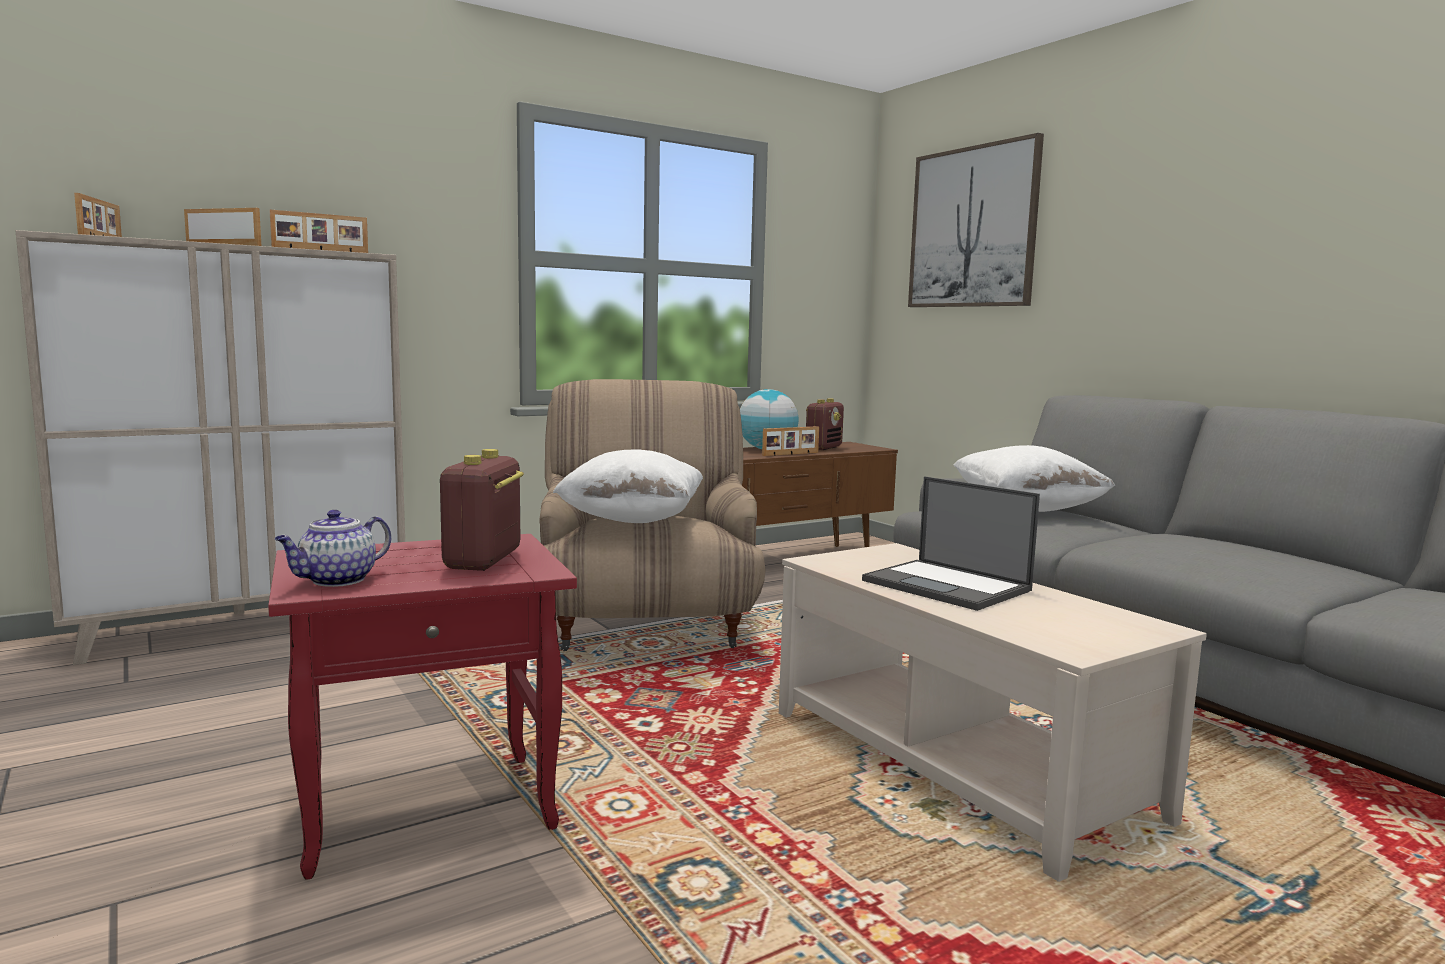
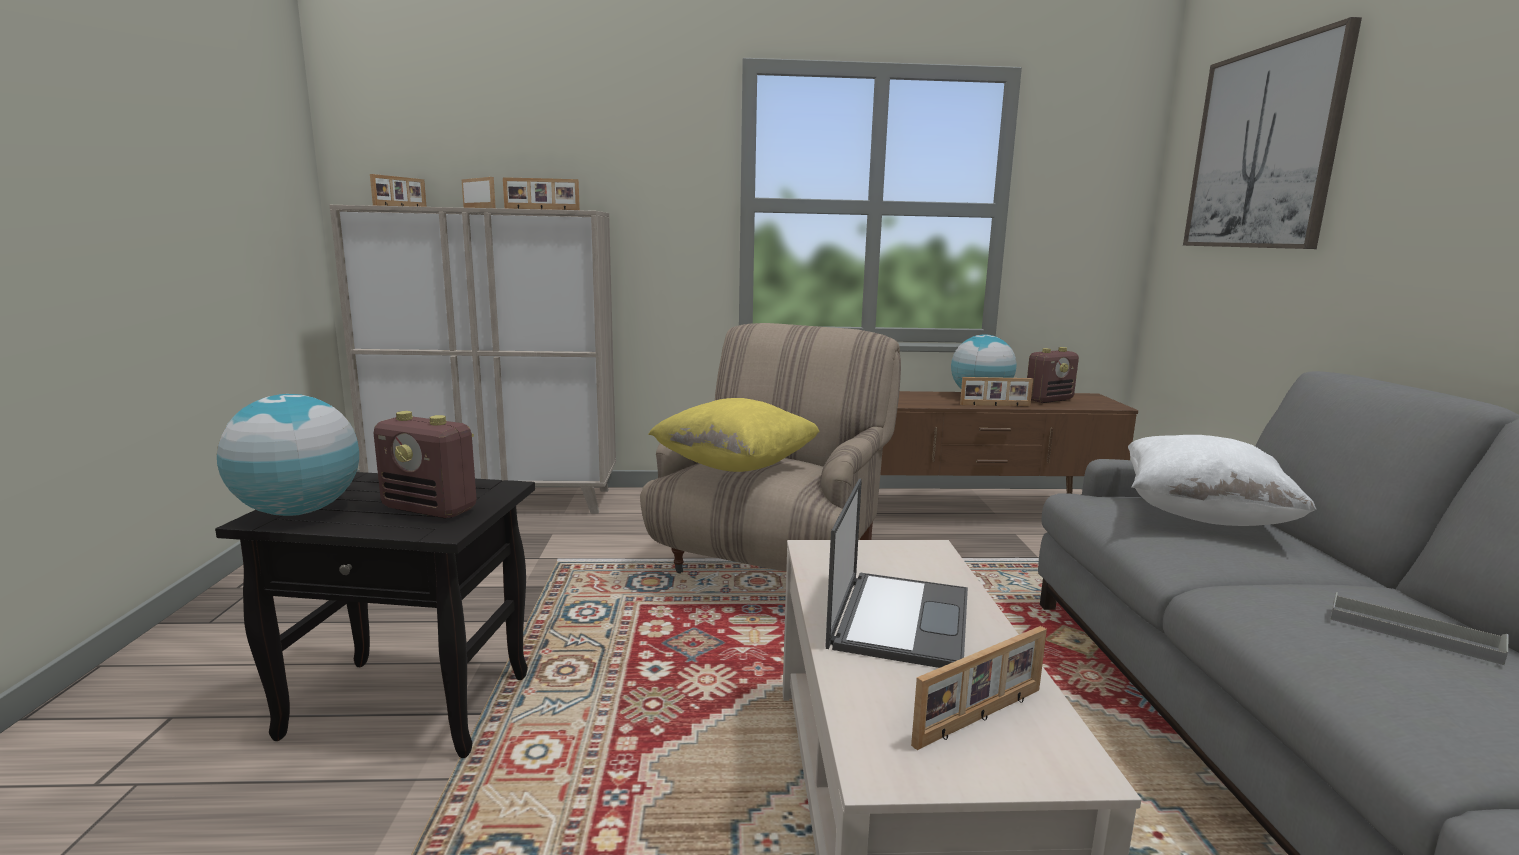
camera: 30 degrees right, 5 degrees up
(336, 581) = (298, 512): teapot -> globe
(431, 809) = (414, 705): red side table -> black side table
(483, 561) = (431, 509): radio -> radio turned 105 degrees counterclockwise
(633, 520) = (735, 466): white pillow -> yellow pillow
(948, 586) = (900, 618): laptop -> laptop turned 150 degrees counterclockwise
(1080, 619) = (981, 718): none -> picture frame
(1215, 544) = (1412, 633): none -> grey tray

